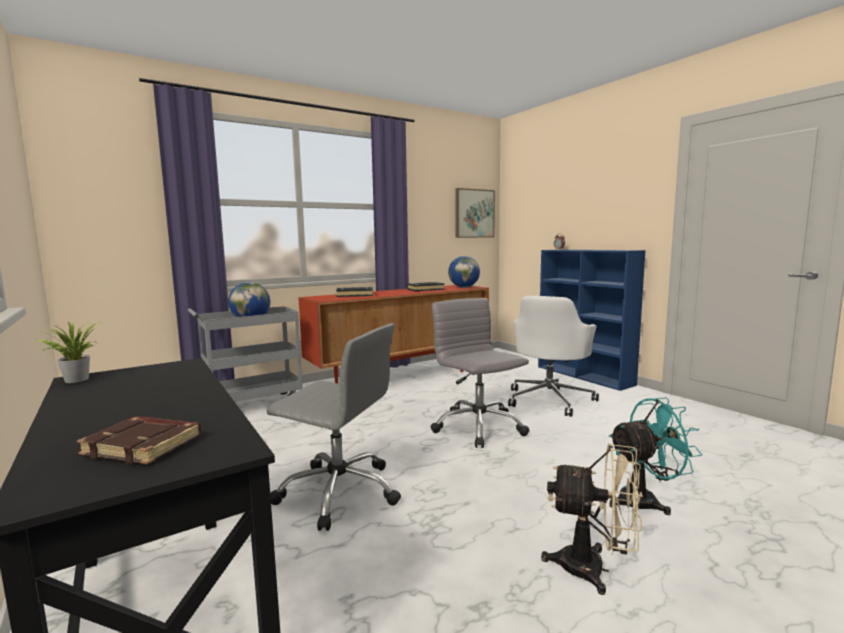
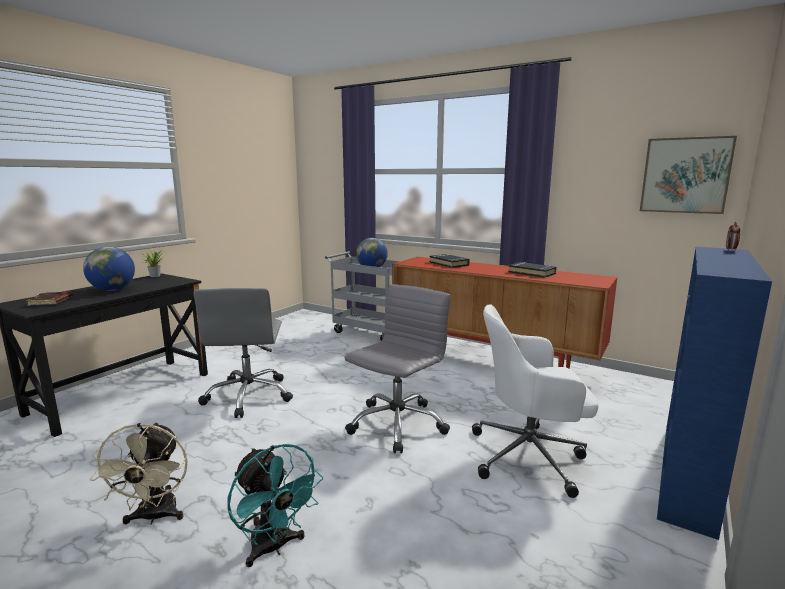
camera: 65 degrees right, 5 degrees up
(464, 287) = (584, 280): globe -> globe (113, 290)

